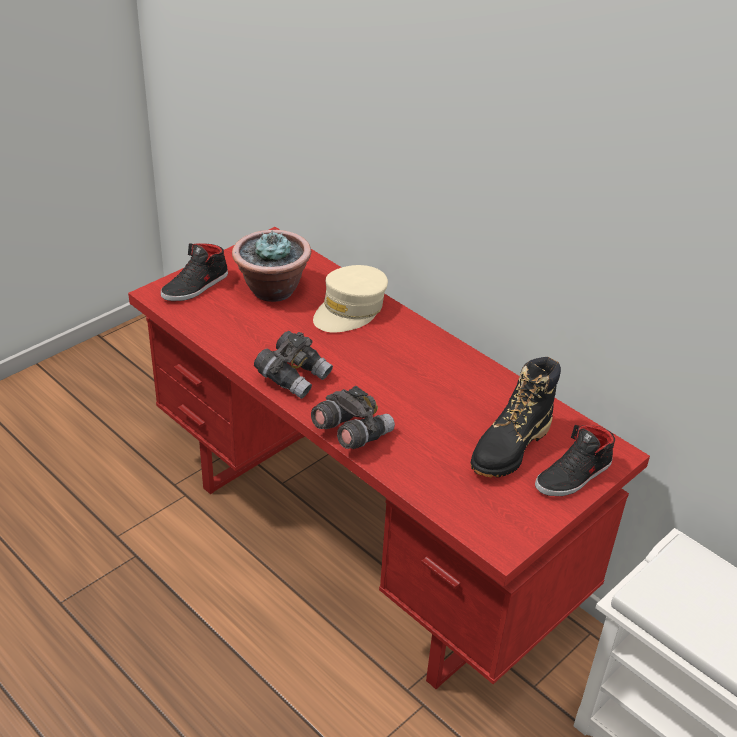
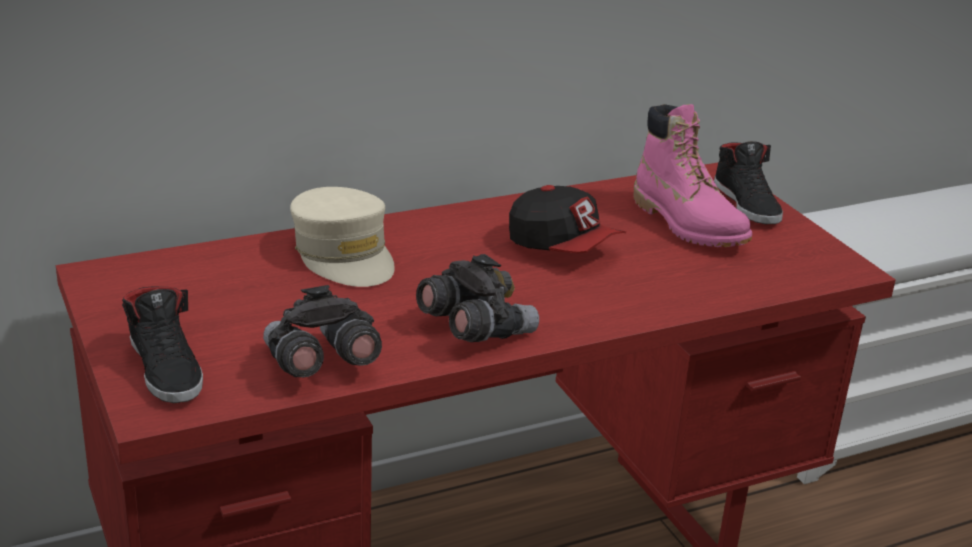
camera: 70 degrees left, 10 degrees down
(272, 290) = (239, 303): potted plant -> none
(351, 433) = (620, 313): grey binoculars -> grey binoculars (319, 365)
(426, 393) = (563, 247): none -> cap
(510, 448) = (688, 224): black boot -> pink boot

